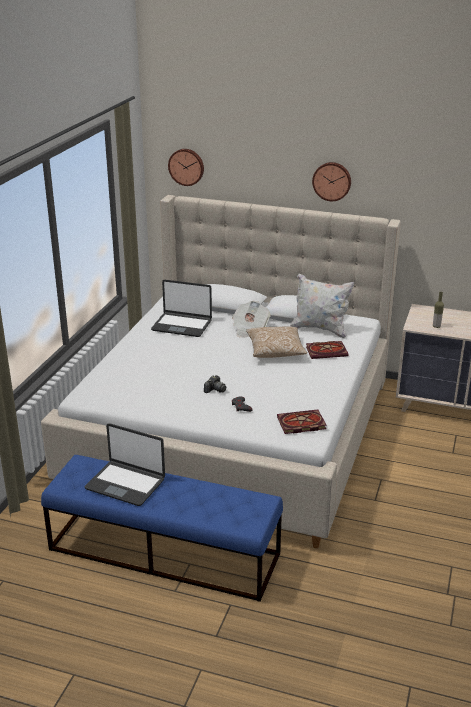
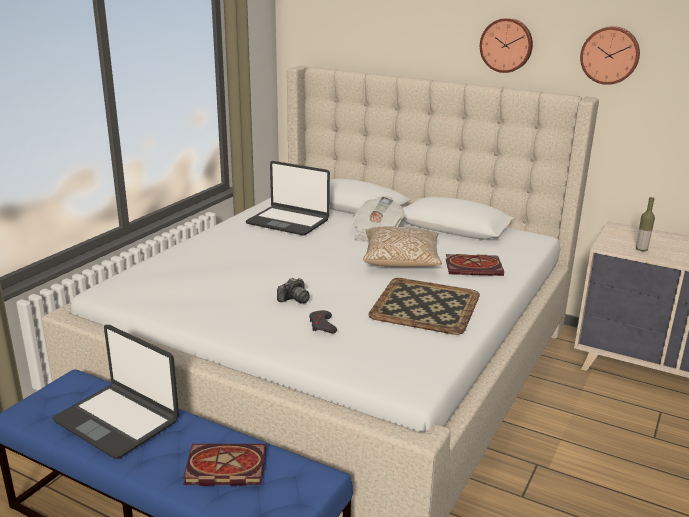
camera: 10 degrees right, 5 degrees down
(186, 166) = (324, 30): wall clock -> wall clock (610, 55)
(300, 424) = (404, 359): book -> book (223, 468)
(302, 385) = (424, 306): none -> tray
(320, 329) = (472, 241): white pillow -> none

